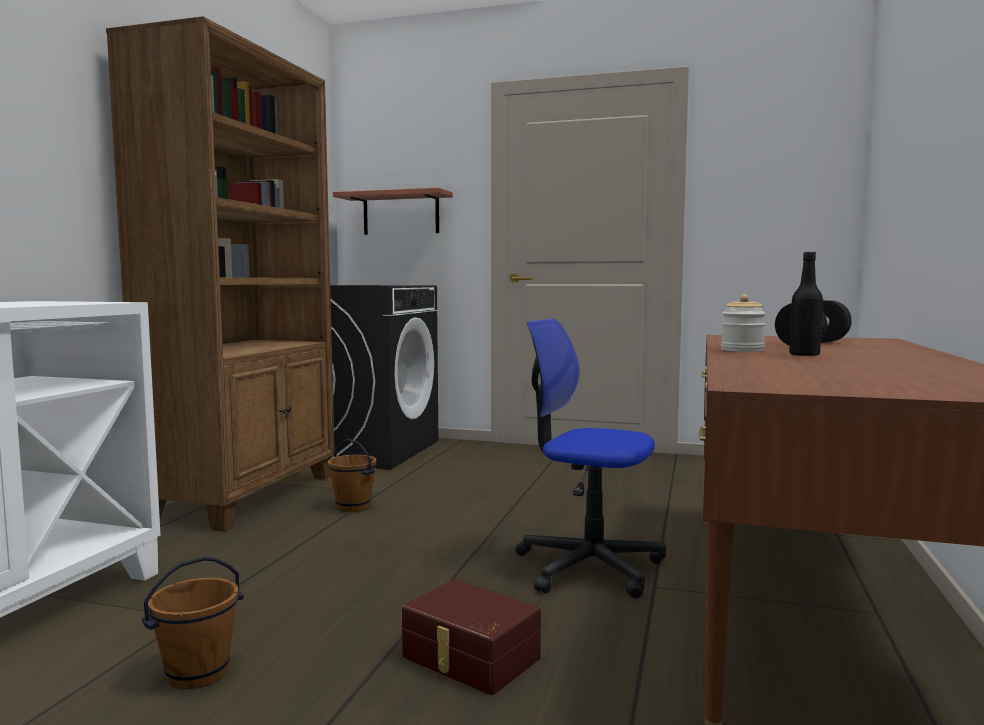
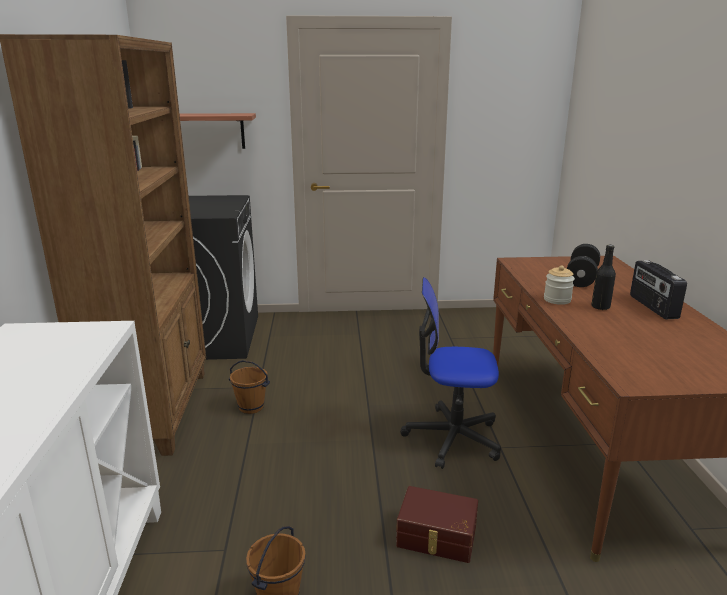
camera: 20 degrees left, 15 degrees up
(898, 358) = (652, 307): none -> radio

